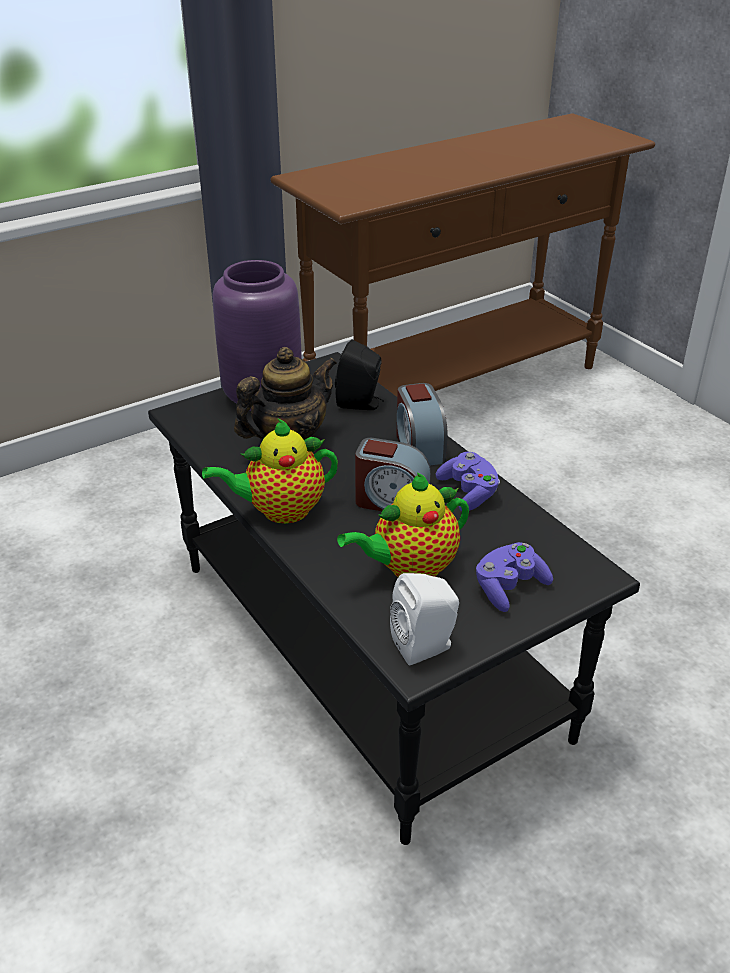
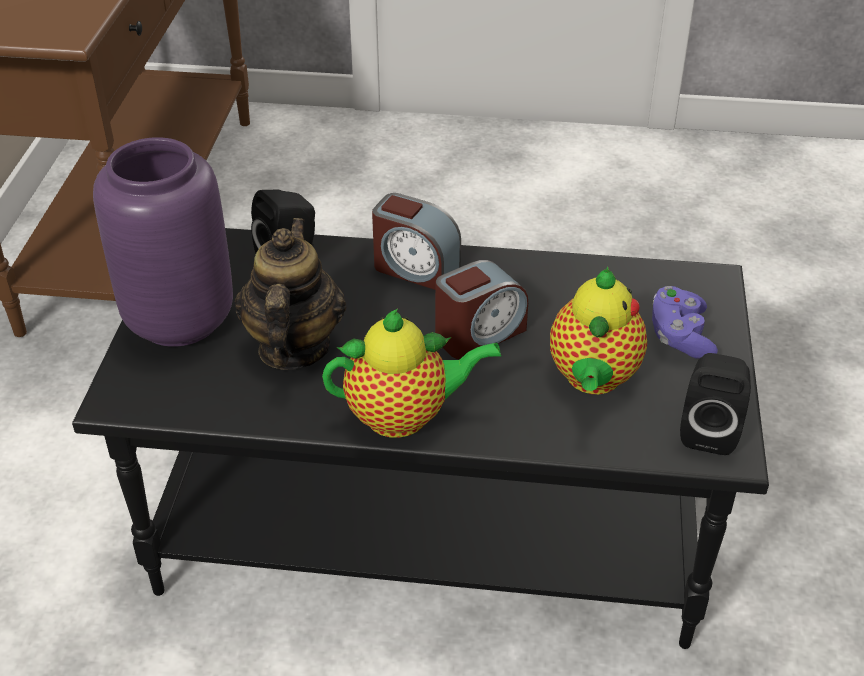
camera: 50 degrees left, 5 degrees up
(280, 511) = (404, 416): teapot -> teapot turned 120 degrees counterclockwise
(426, 646) = (709, 430): white speaker -> black speaker
(468, 493) = (522, 281): purple game controller -> none

